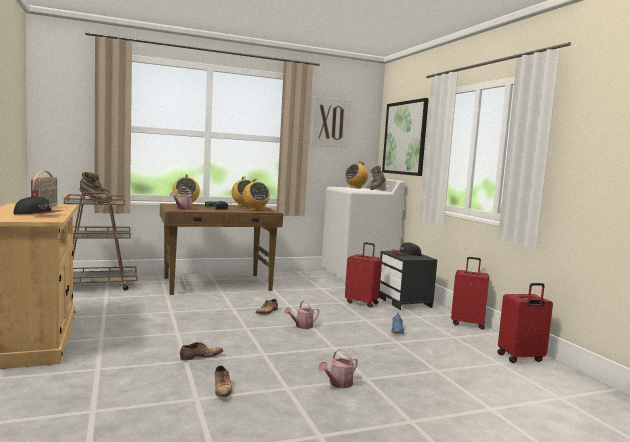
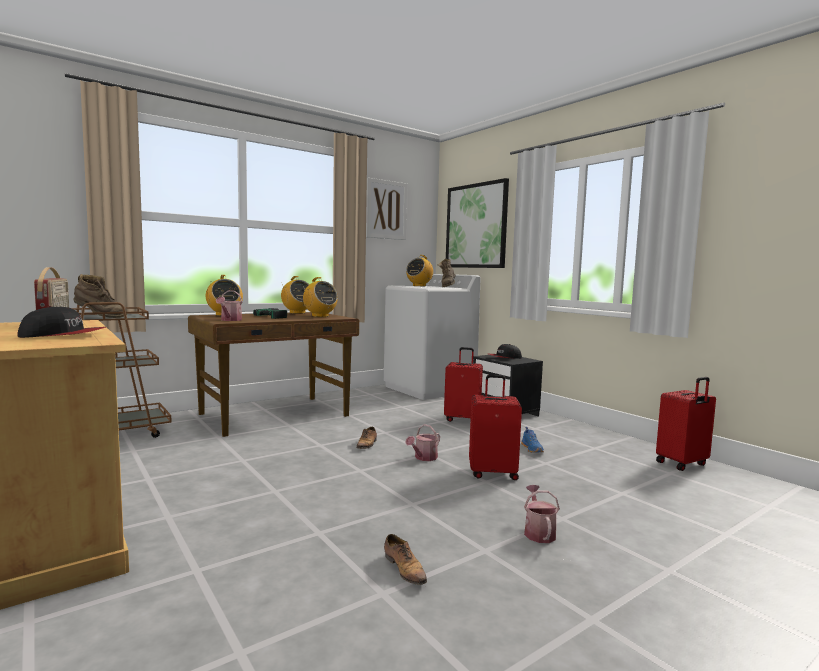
camera: 15 degrees left, 0 degrees up
(200, 357) = (334, 522): shoe -> none
(338, 384) = (538, 532): watering can -> watering can turned 150 degrees clockwise
(467, 324) = (591, 430): red suitcase -> red suitcase (493, 473)

